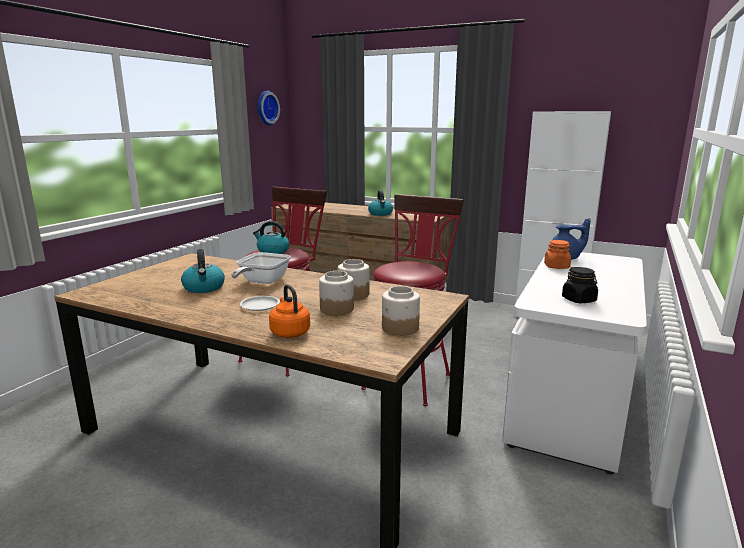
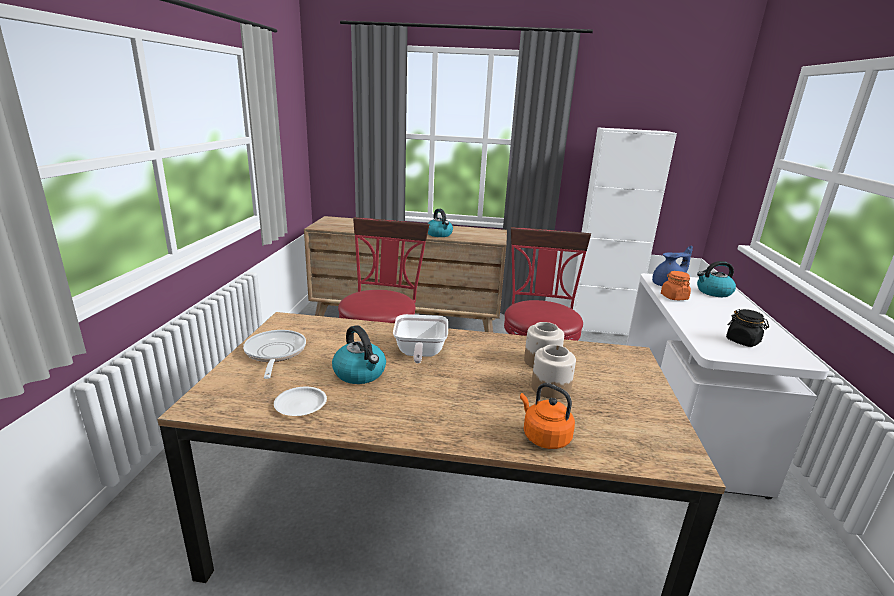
camera: 20 degrees left, 5 degrees up
(160, 273) = (274, 354): none -> frying pan
(259, 306) = (461, 396): white plate -> white plate (300, 404)
(266, 108) = (287, 107): wall clock -> none
(272, 251) = (372, 298): kettle -> kettle (713, 292)
(400, 328) = (646, 409): jar -> none

